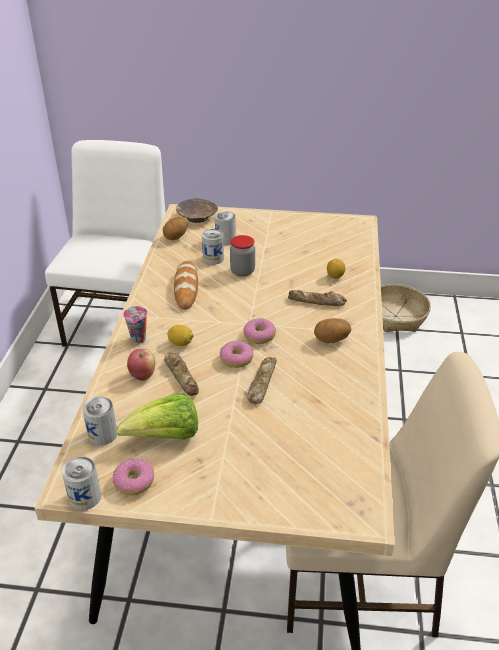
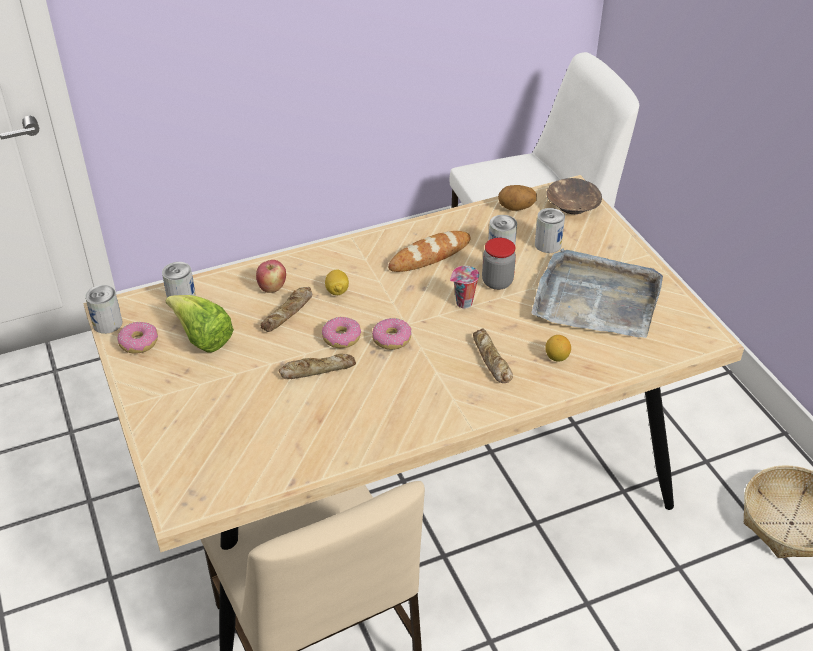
camera: 60 degrees right, 5 degrees up
(139, 340) = (320, 262): cup -> cup (463, 304)
(294, 243) = (596, 299): none -> grey tray
(331, 340) = (427, 396): potato -> none

